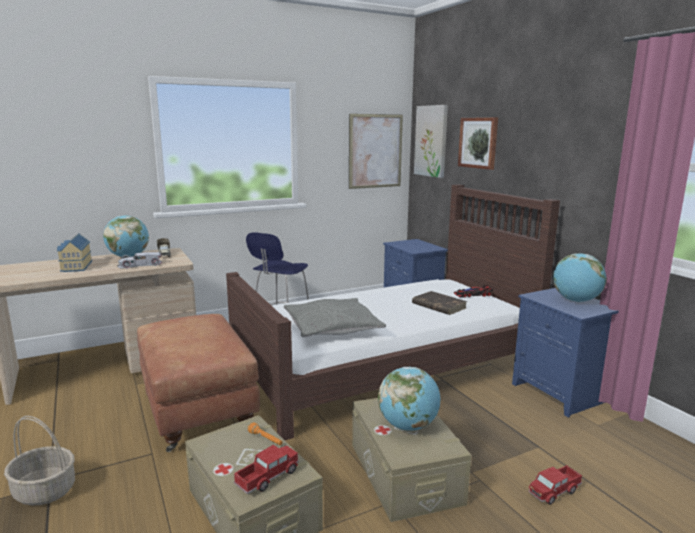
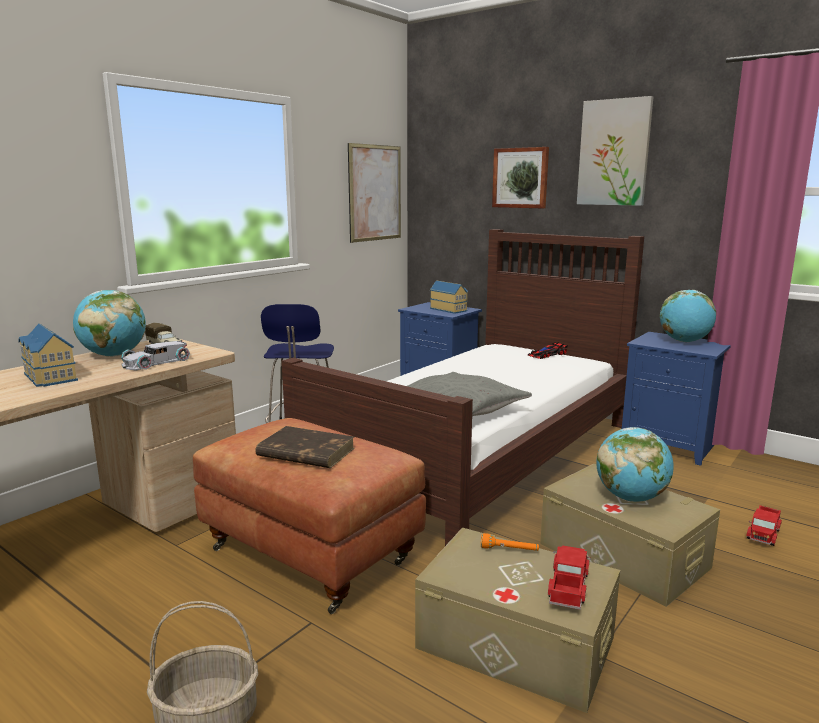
camera: 25 degrees left, 0 degrees up
(421, 247) = (449, 309): none -> toy house
(431, 141) = (444, 179): picture -> picture (614, 153)
(438, 305) = (531, 370): brown book -> brown book (305, 452)

